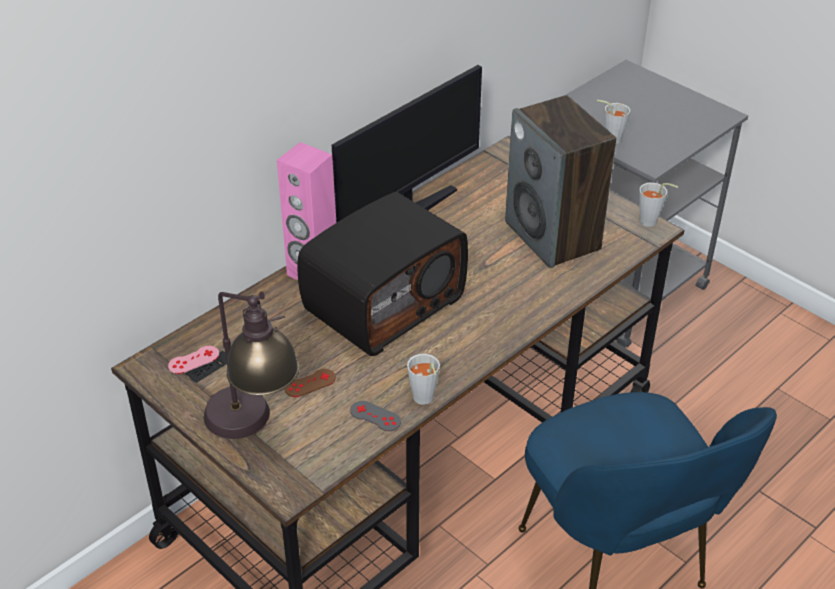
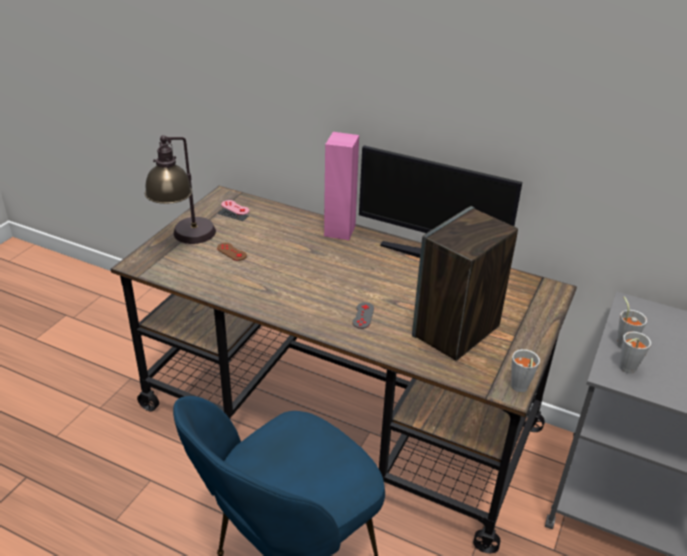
camera: 70 degrees right, 5 degrees down
(375, 416) = (210, 283): grey game controller -> grey game controller (363, 315)
(383, 303) = (324, 264): radio -> none
(424, 400) = (232, 300): grey cup -> grey cup (624, 369)

